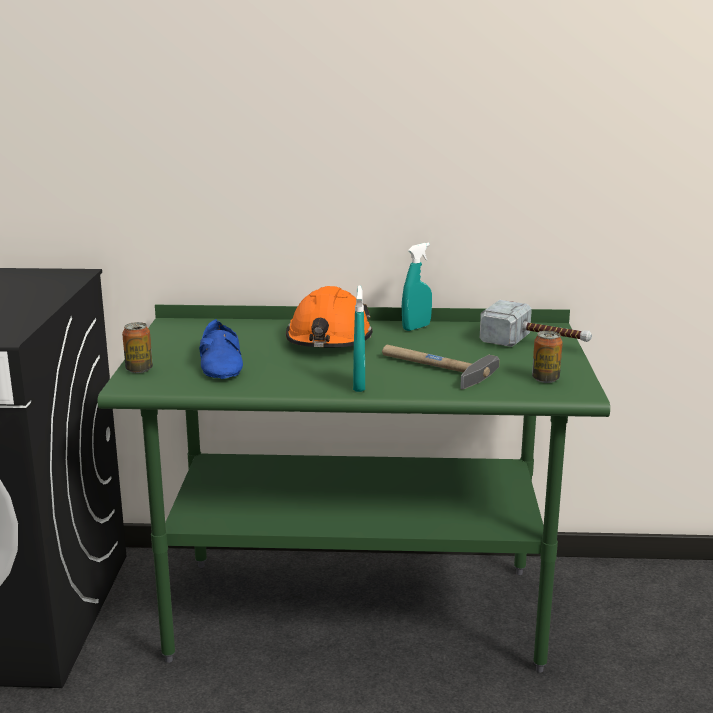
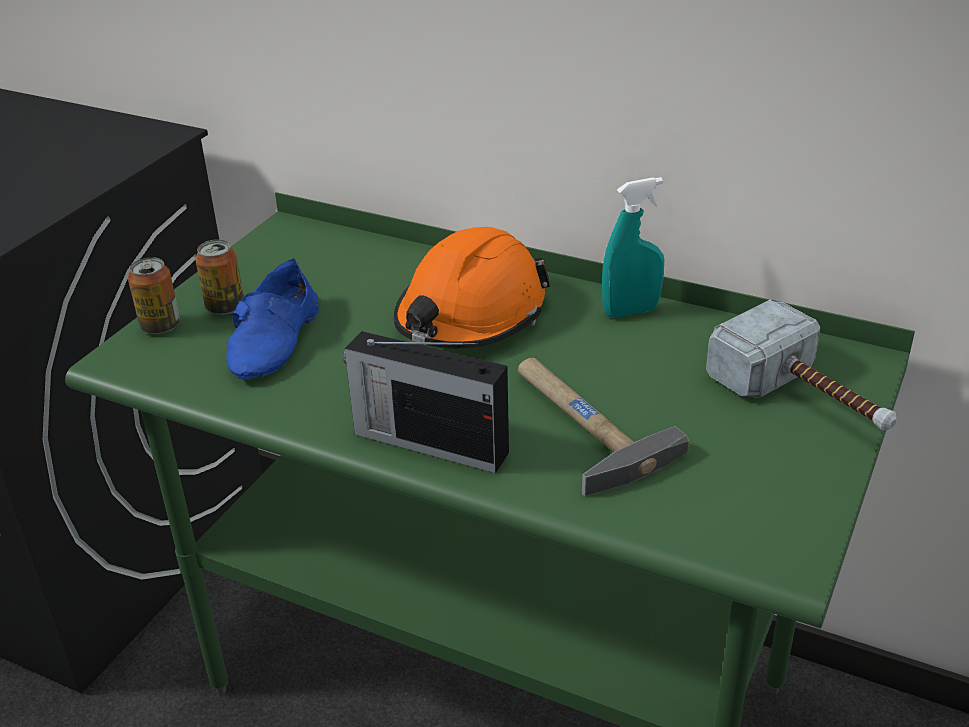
camera: 25 degrees right, 15 degrees up
(359, 385) = (428, 442): turquoise spray bottle -> radio
(545, 379) = (750, 505): can -> can (225, 307)

